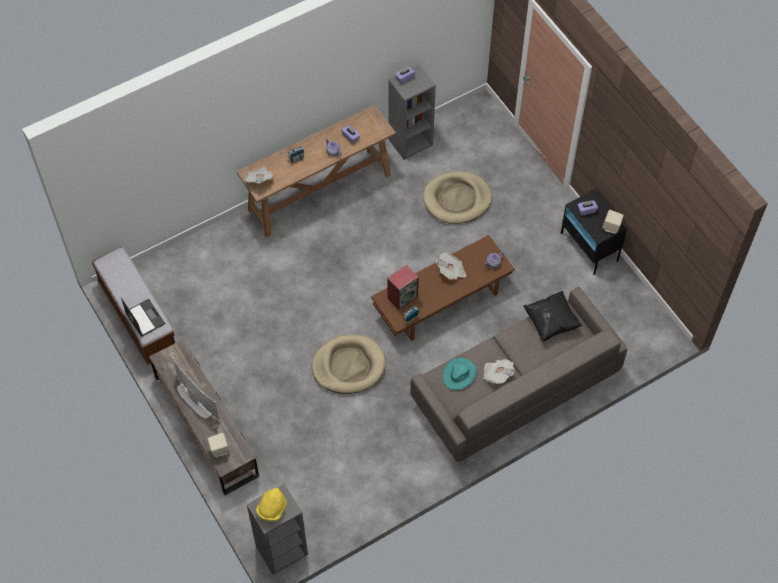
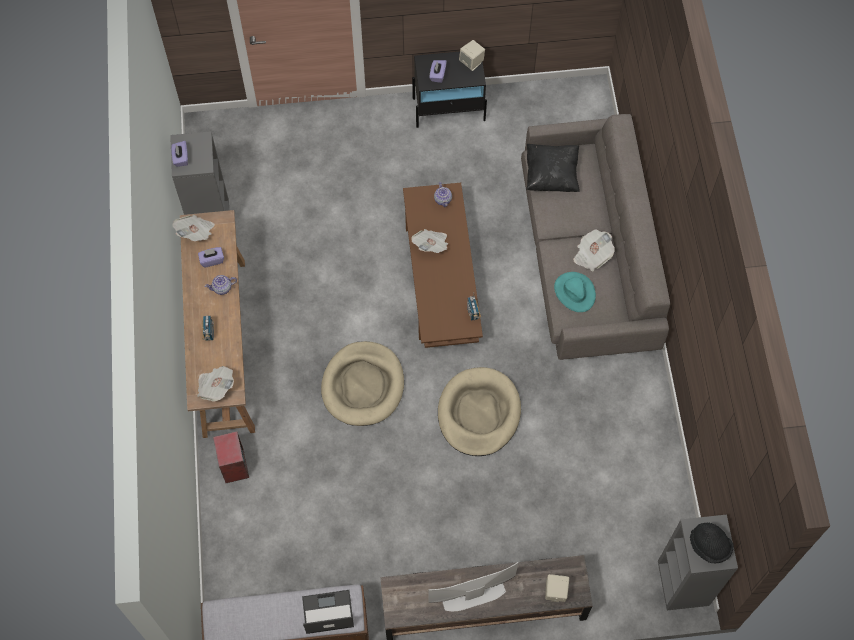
camera: 65 degrees left, 5 degrees up
(272, 509) = (709, 546): yellow hat -> black hat
(366, 119) = (196, 233): none -> newspaper
(402, 297) = (439, 309): speaker -> speaker (234, 465)
(457, 199) = (317, 207): beige dog bed -> beige dog bed (363, 385)

